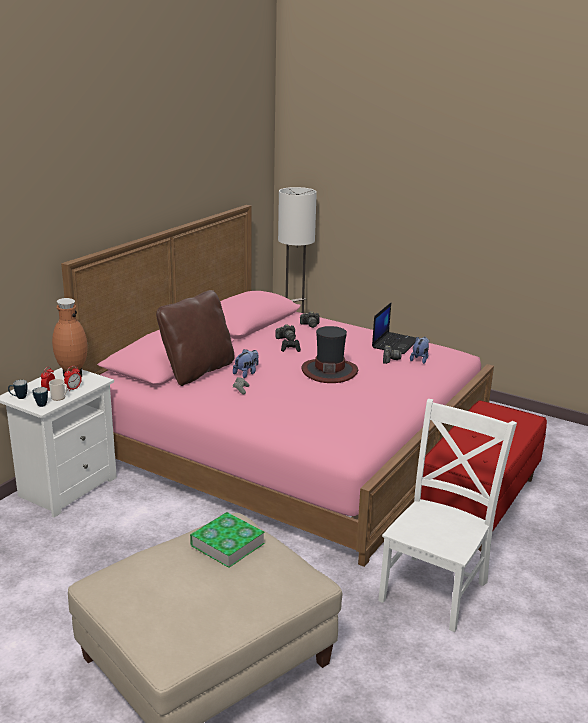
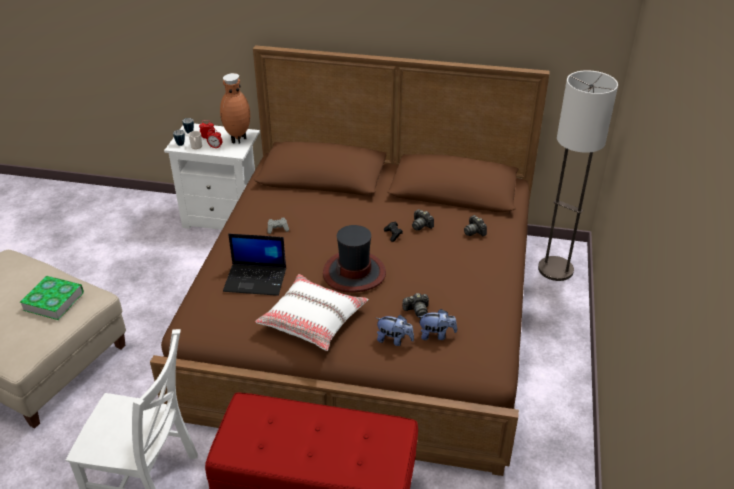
camera: 70 degrees right, 15 degrees up
(197, 371) = (304, 195): brown pillow -> none
(246, 373) = (316, 223): plush toy -> plush toy (394, 340)
(290, 442) = (367, 317): pink bed -> brown bed
(377, 396) = (313, 320): none -> white pillow
(395, 343) = (470, 305): laptop -> laptop (256, 279)

